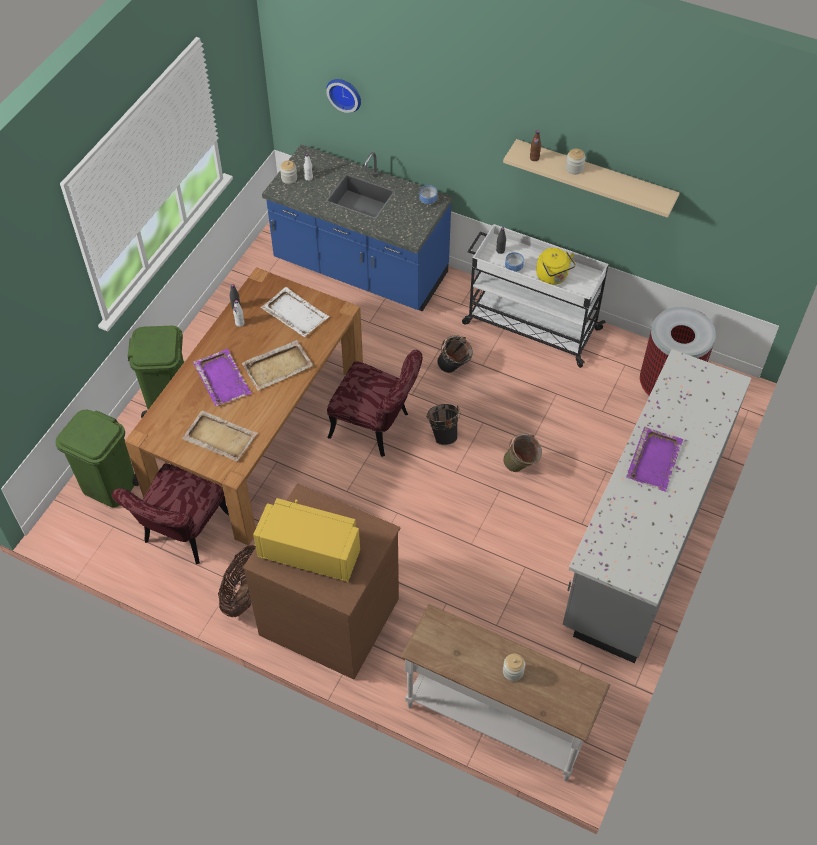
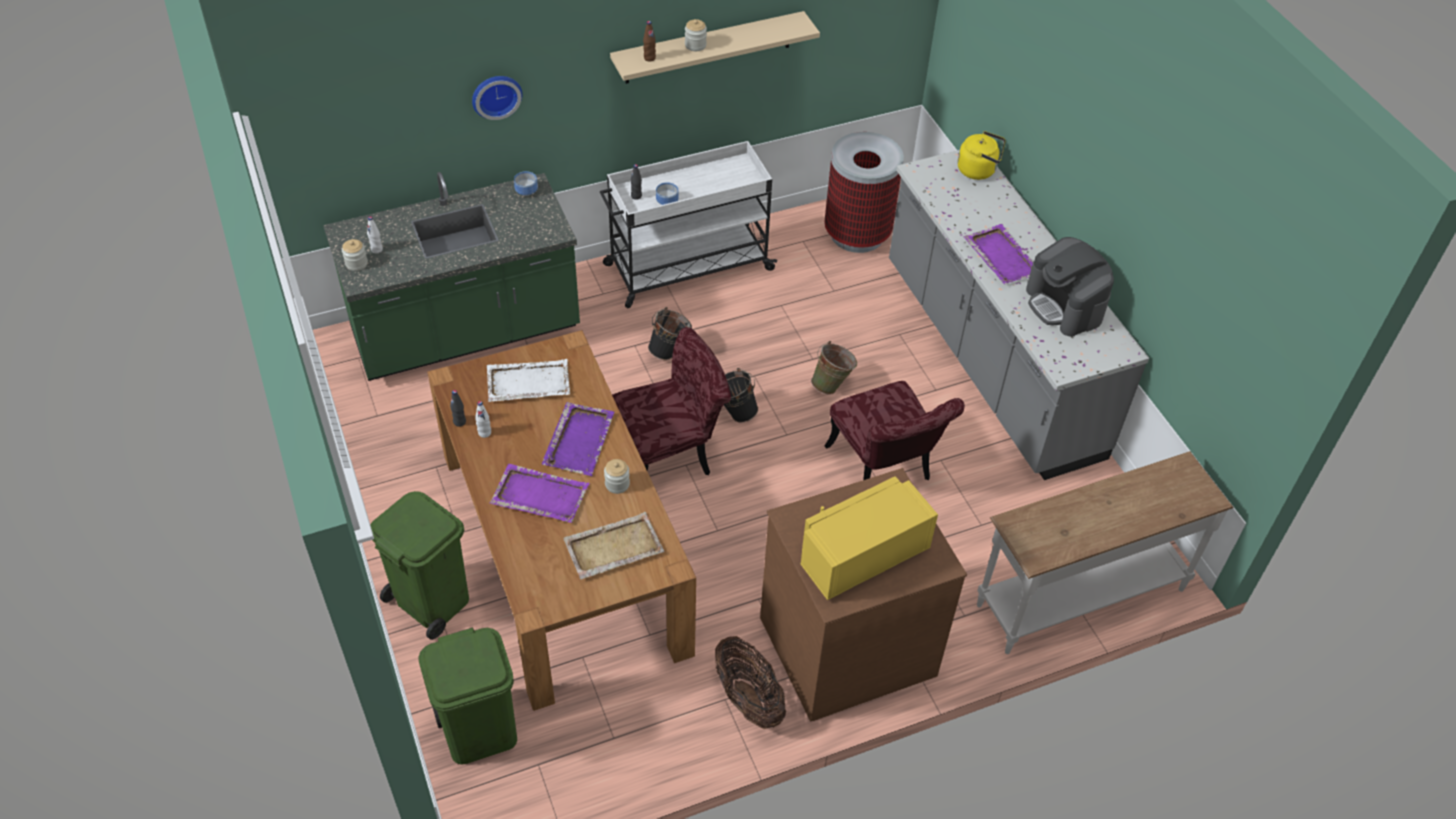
camera: 50 degrees left, 5 degrees down
(182, 535) = (619, 706): red chair -> red chair (883, 471)
(278, 366) = (579, 440): beige tray -> purple tray
(345, 93) = (373, 119): wall clock -> wall clock (496, 95)
(360, 269) = (466, 332): blue counter -> green counter
(513, 672) = (1120, 506): jar -> jar (617, 484)
(553, 277) = (710, 186): yellow kettle -> yellow kettle (979, 170)
(649, 524) = (1064, 305): none -> coffee machine

